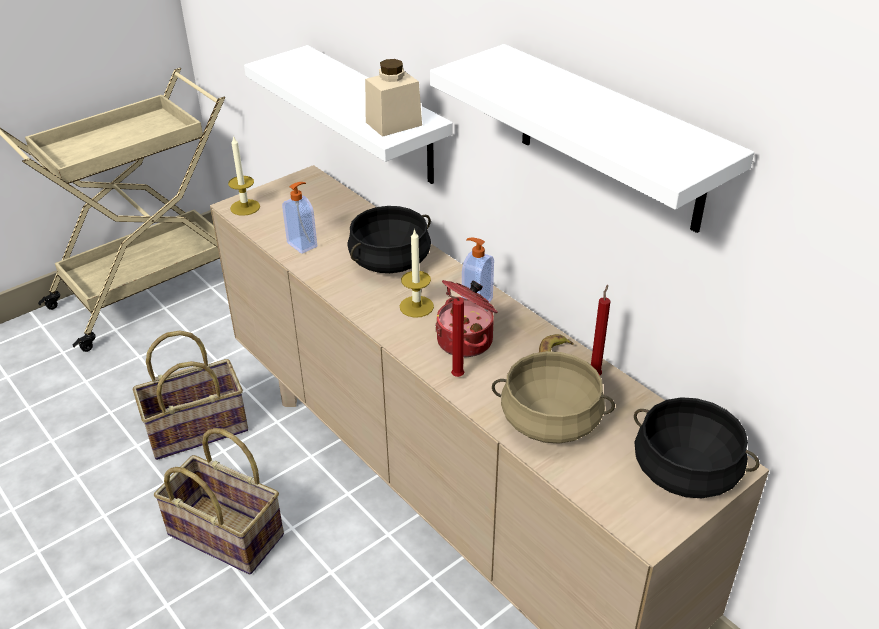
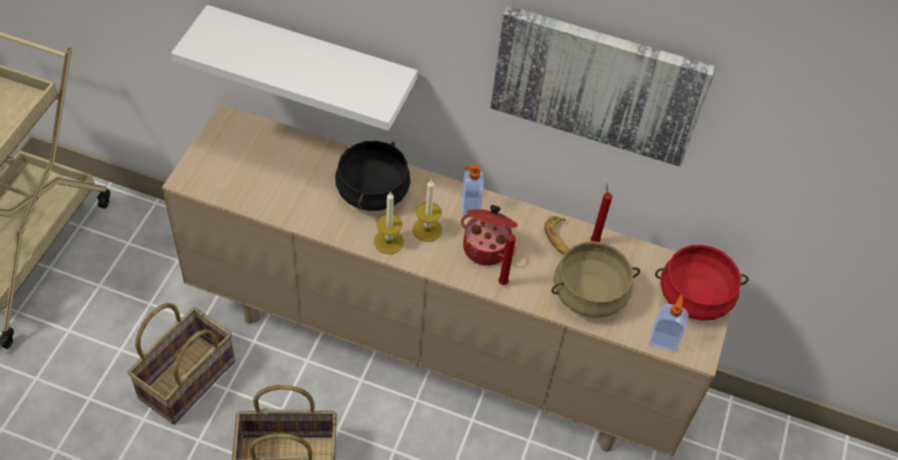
camera: 35 degrees left, 15 degrees up
(245, 207) = (198, 178): candle -> candle (388, 241)
(303, 244) = (285, 201): soap dispenser -> soap dispenser (663, 340)
(393, 123) = (372, 89): beige jar -> none
(610, 139) = (598, 84): white shelf -> picture
(686, 470) = (695, 295): black cooking pot -> red cooking pot

